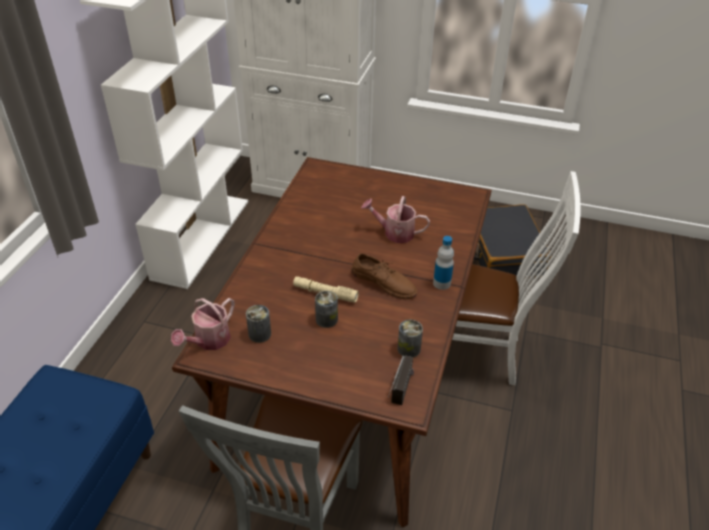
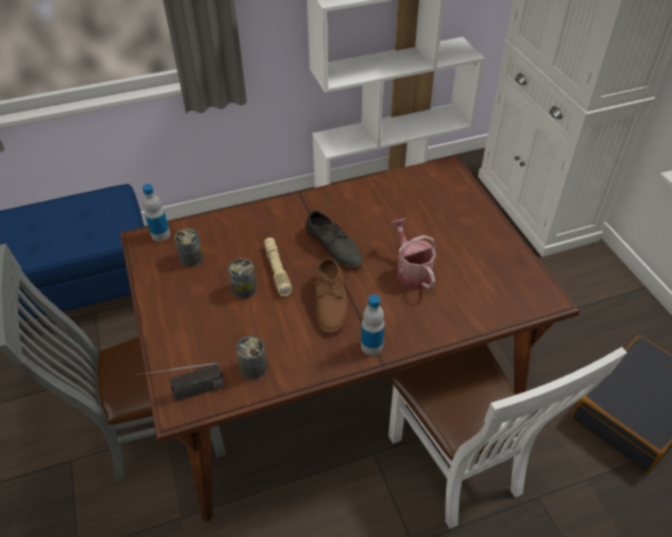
camera: 55 degrees right, 5 degrees up
(209, 341) = (160, 235): watering can -> bottle
(332, 254) = (334, 246): none -> grey shoe

